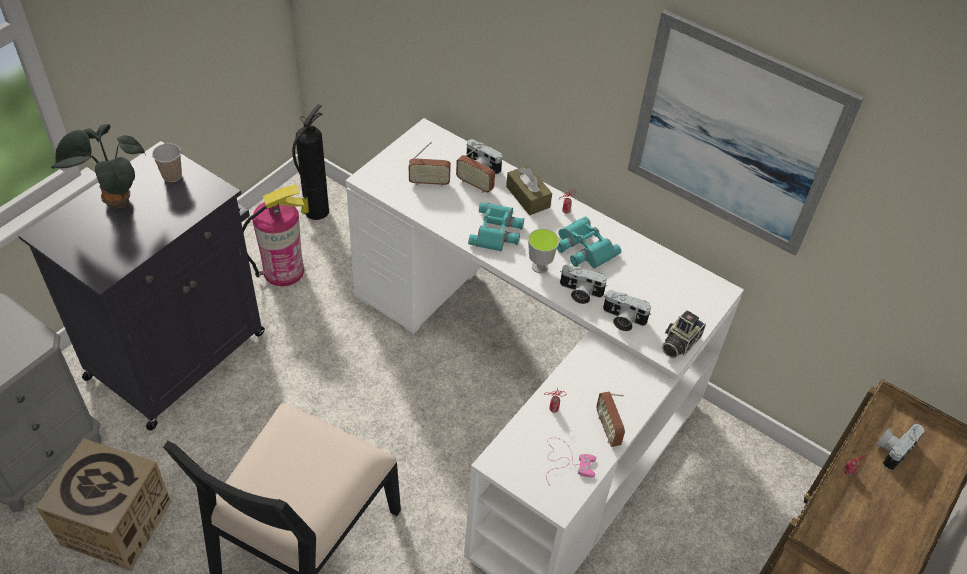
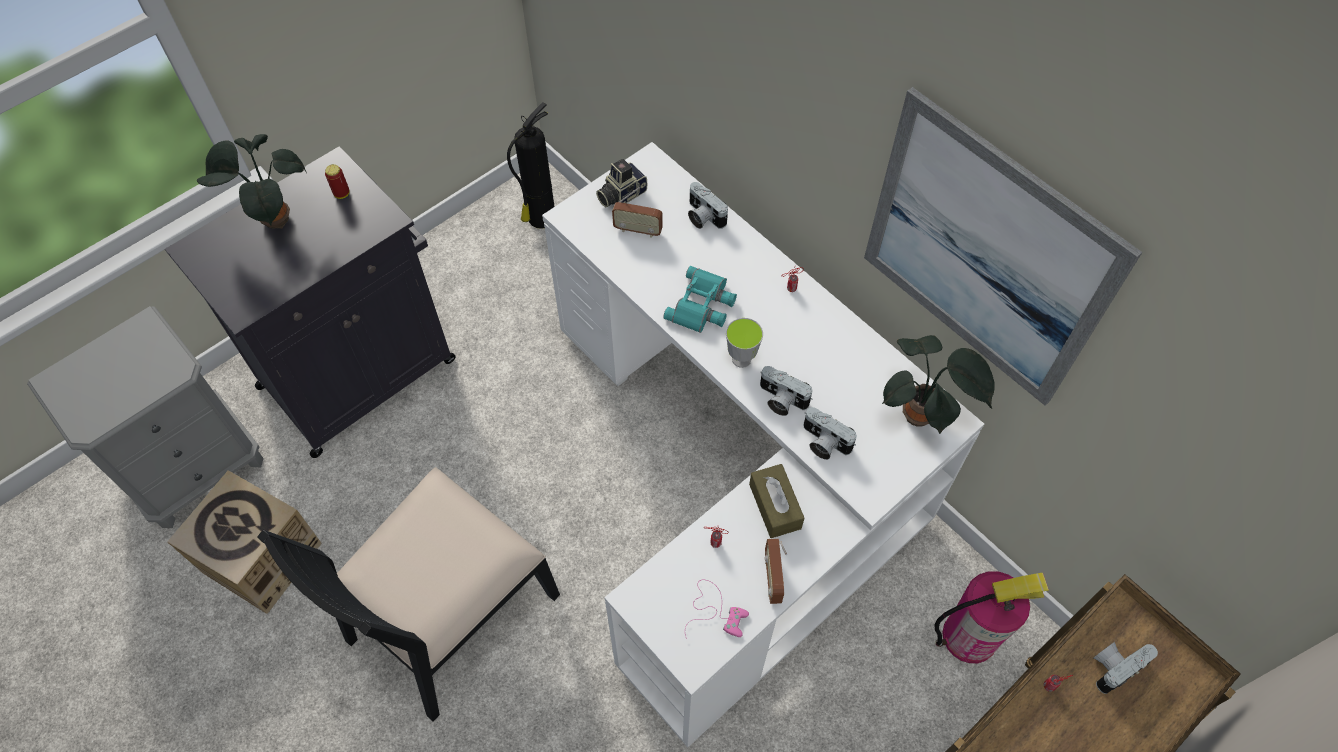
camera: 15 degrees right, 10 degrees up
(172, 176) = (342, 193): cup -> can
(283, 270) = (491, 287): fire extinguisher -> fire extinguisher (969, 636)
(475, 185) = (691, 239): radio -> none
(528, 197) = (750, 263): brown tissue box -> brown tissue box (775, 506)
(583, 248) = (800, 341): turquoise binoculars -> none
(678, 343) = (883, 484): camera -> camera (620, 194)
(694, 290) = (921, 416): none -> potted plant

